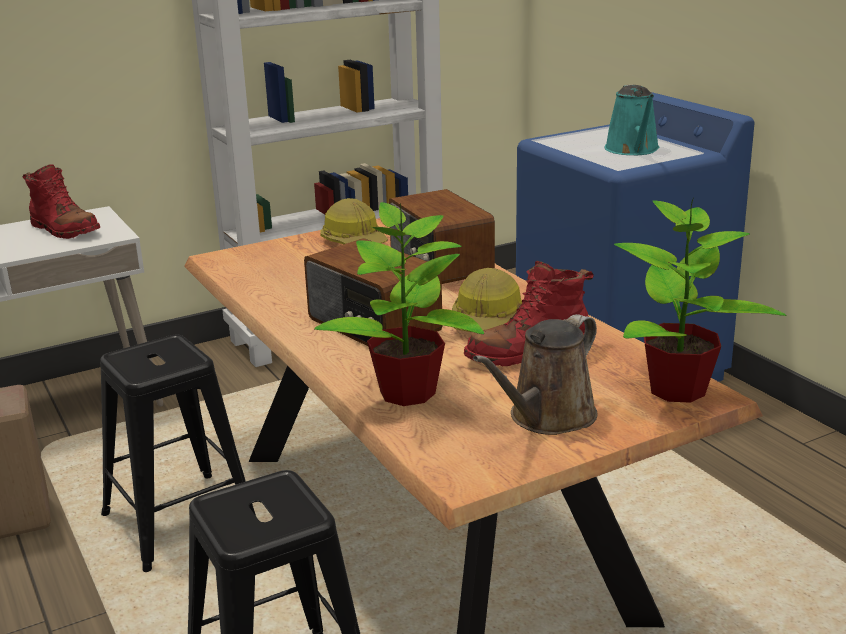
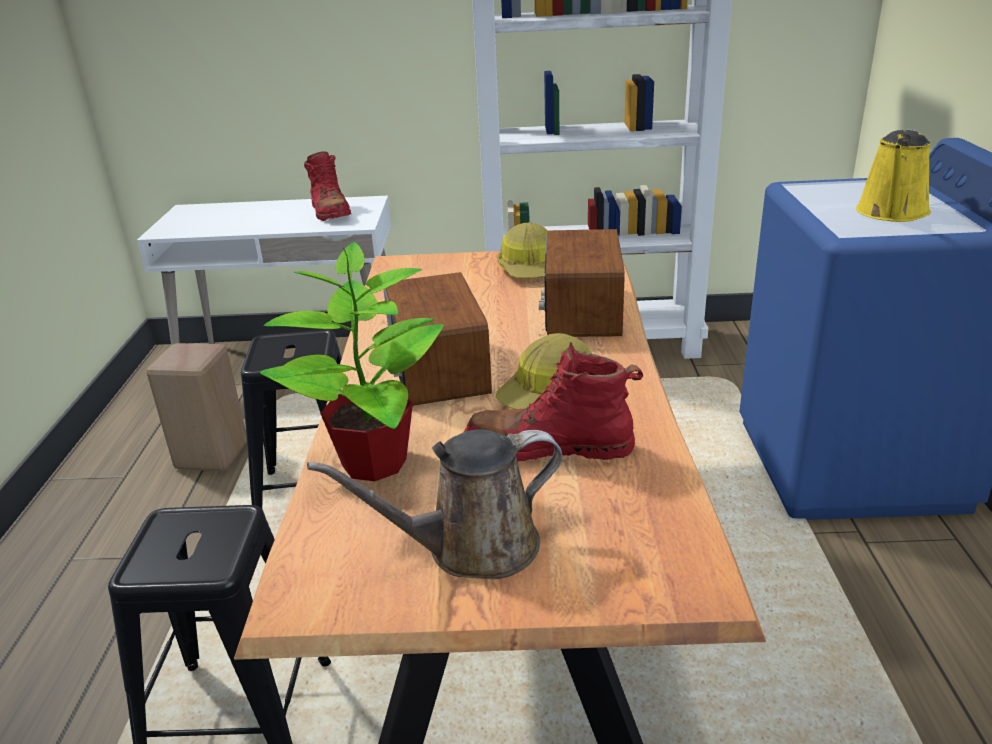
camera: 30 degrees right, 5 degrees up
(633, 150) = (891, 213): turquoise watering can -> yellow watering can
(678, 390) = (667, 563): potted plant -> none

